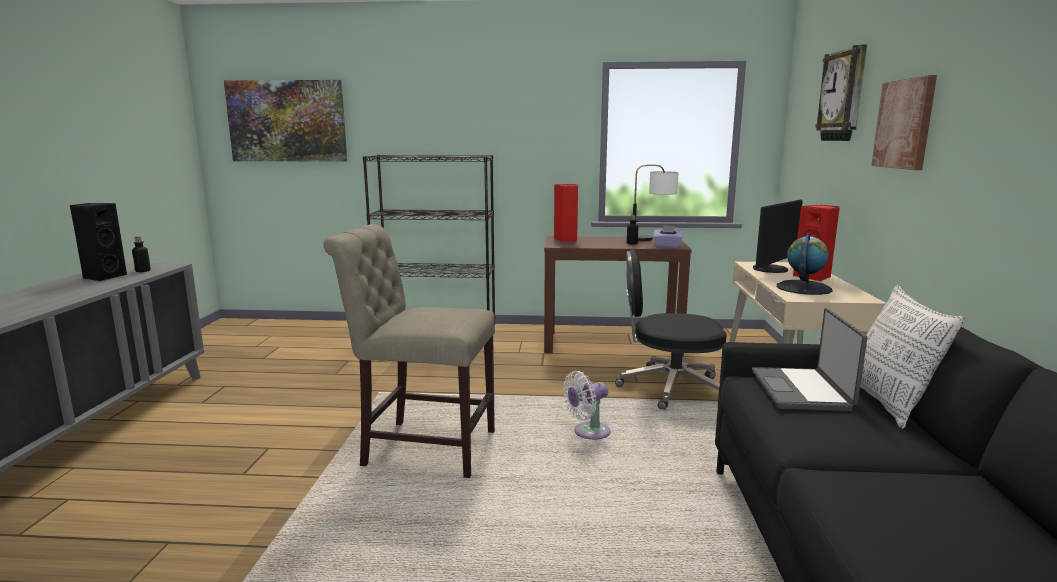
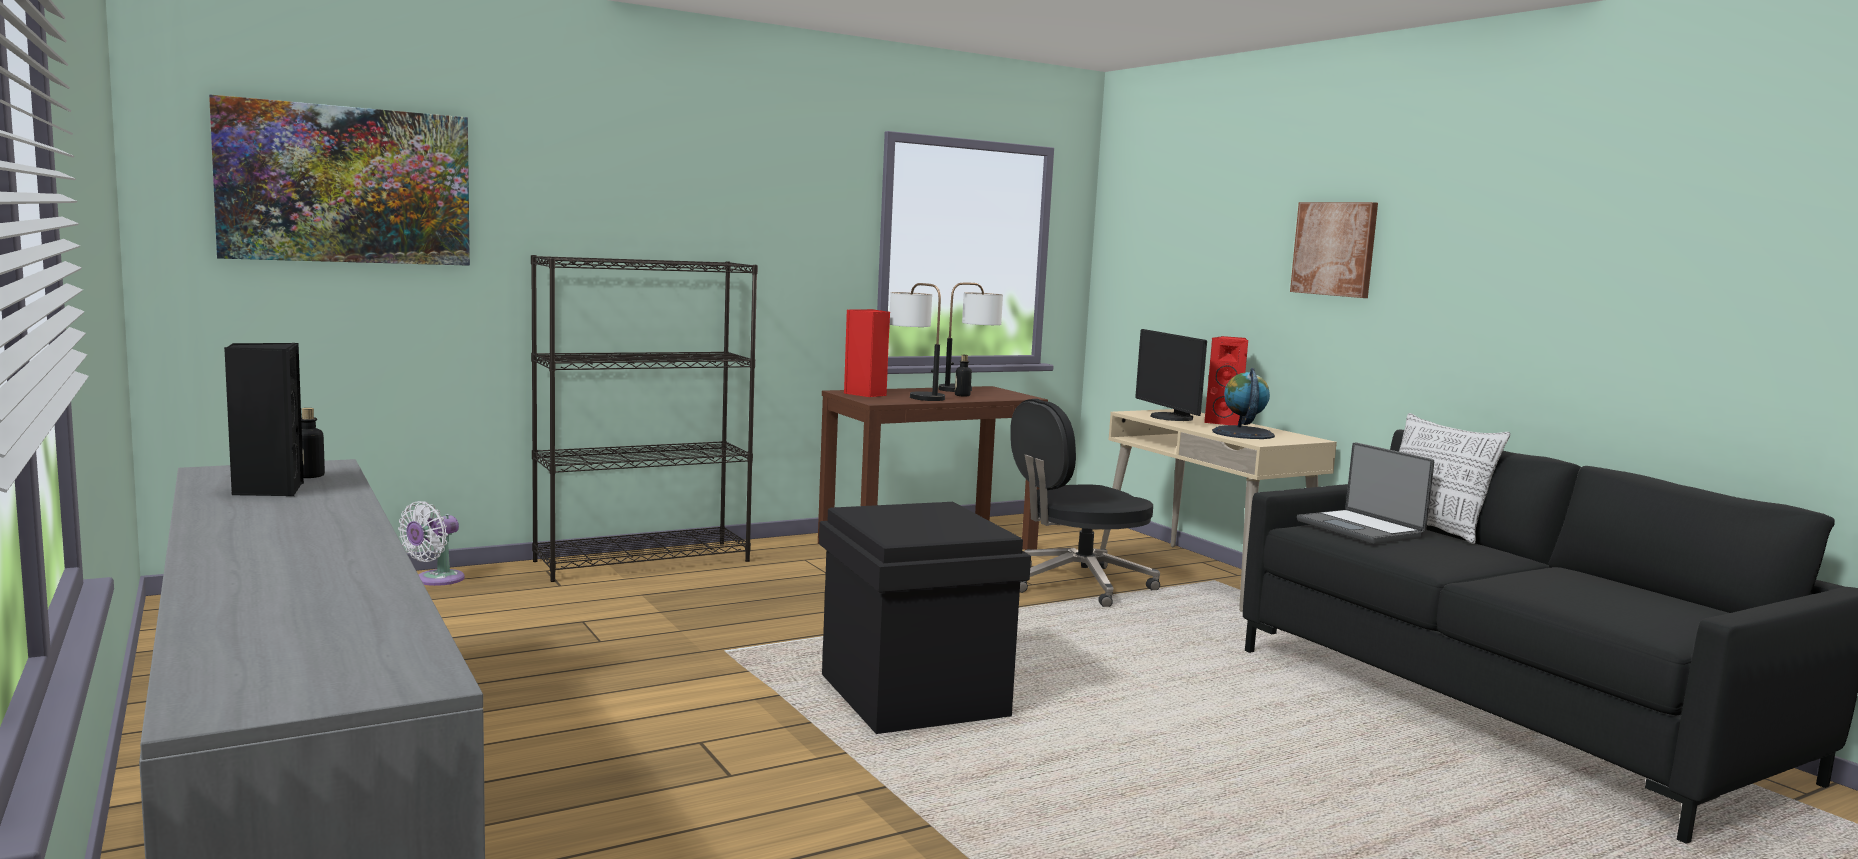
camera: 35 degrees left, 5 degrees down
(423, 446) = (911, 695): beige chair -> black storage box
(588, 432) = (1070, 643): white fan -> white fan (435, 580)
(596, 242) = (915, 396): none -> table lamp
(667, 246) = (1013, 397): purple tissue box -> none
(772, 269) = (1169, 417): monitor -> monitor turned 150 degrees clockwise
(844, 96) = (1221, 209): wall clock -> none

